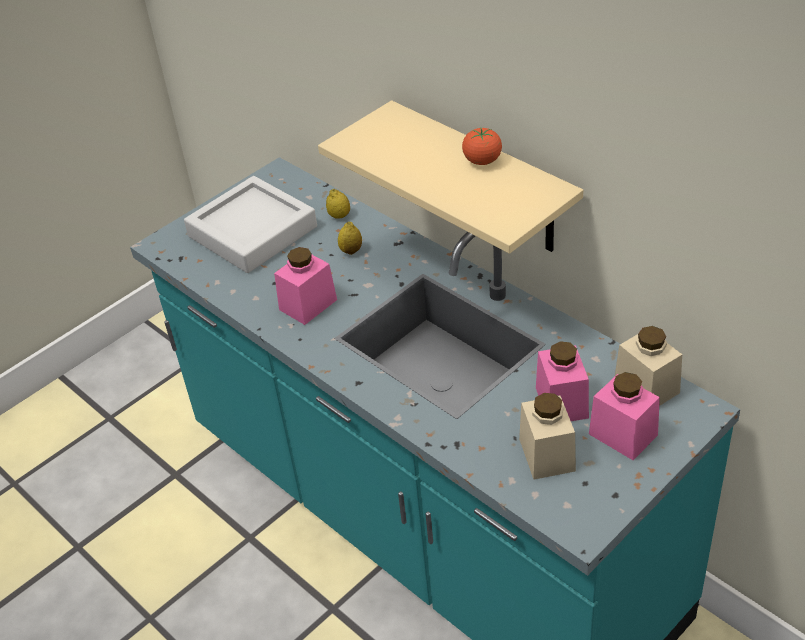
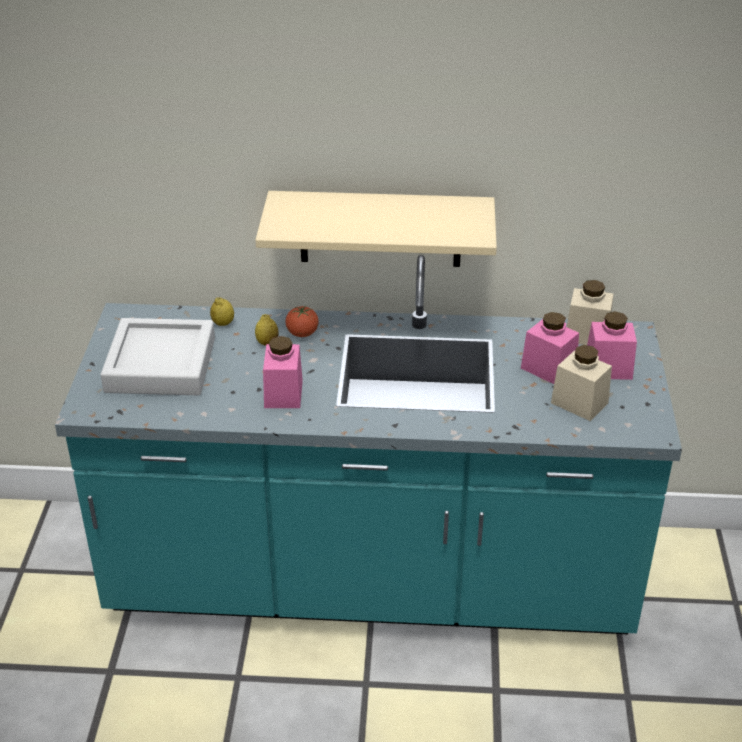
camera: 45 degrees left, 5 degrees down
(482, 161) = (401, 205): tomato -> tomato (302, 334)

